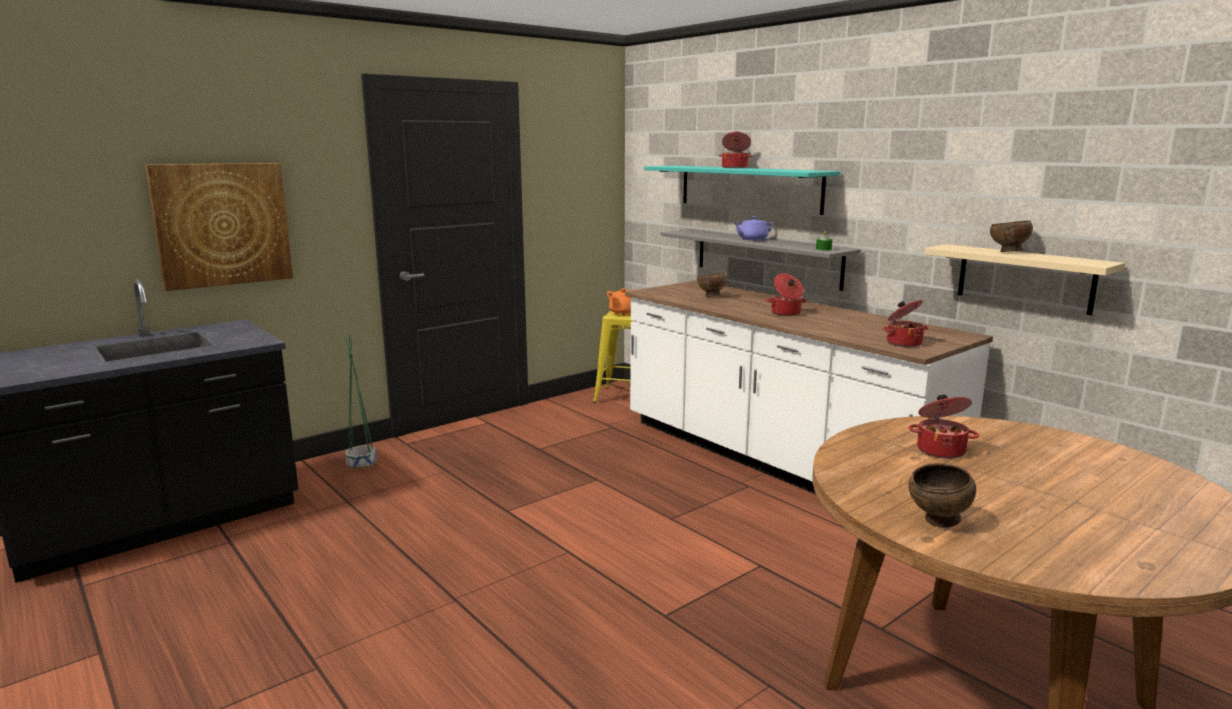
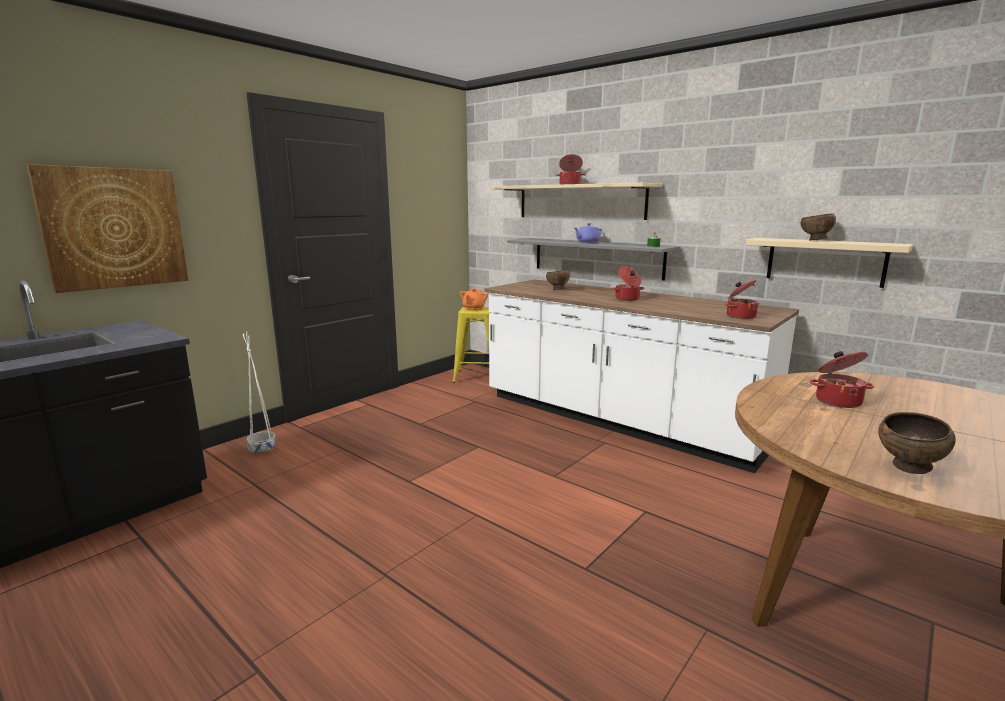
camera: 10 degrees left, 0 degrees up
(361, 464) = (262, 449): green planter -> white planter
(748, 188) = (580, 202): turquoise shelf -> beige shelf

